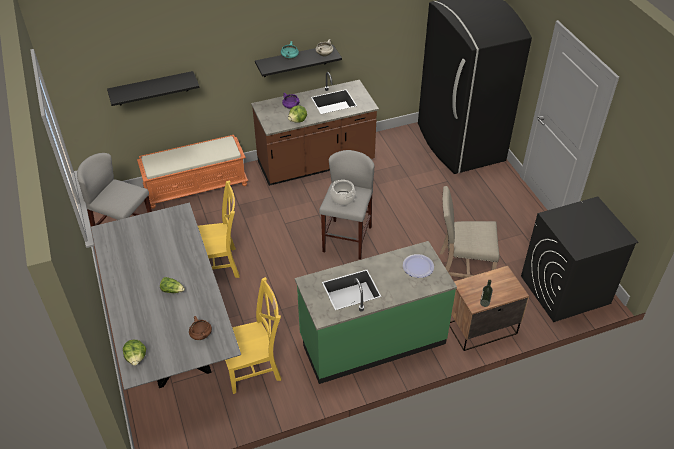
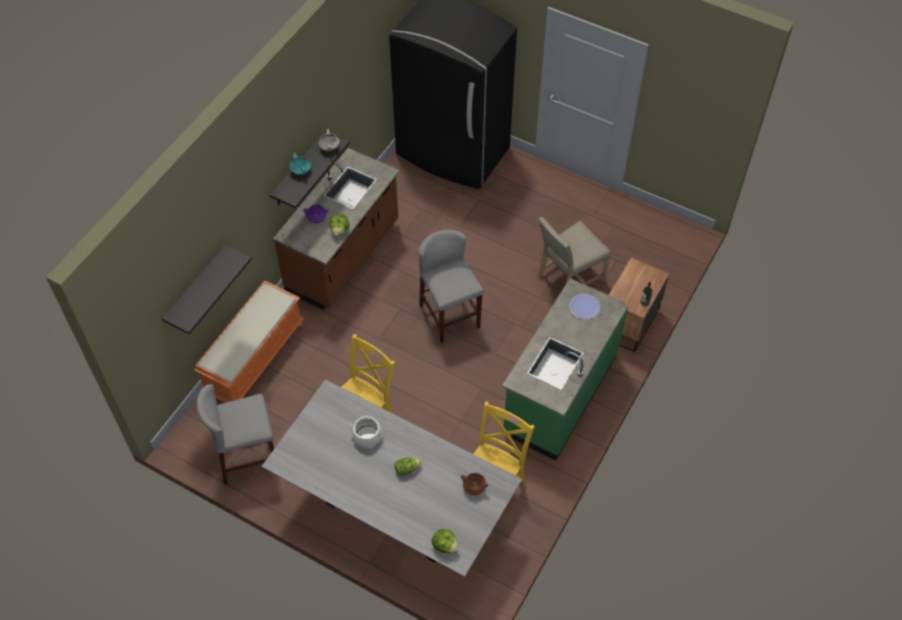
camera: 40 degrees left, 10 degrees up
(342, 198) = (451, 283): cooking pot -> cooking pot (367, 436)
(565, 290) = (660, 245): black washing machine -> none

